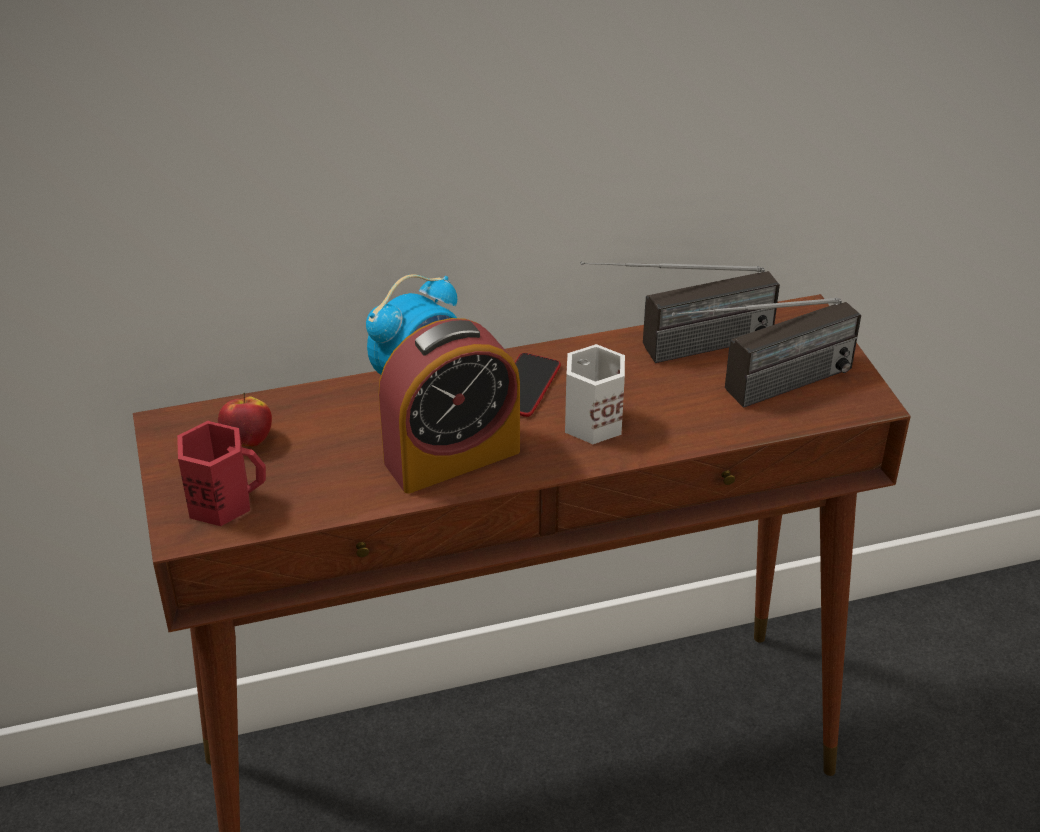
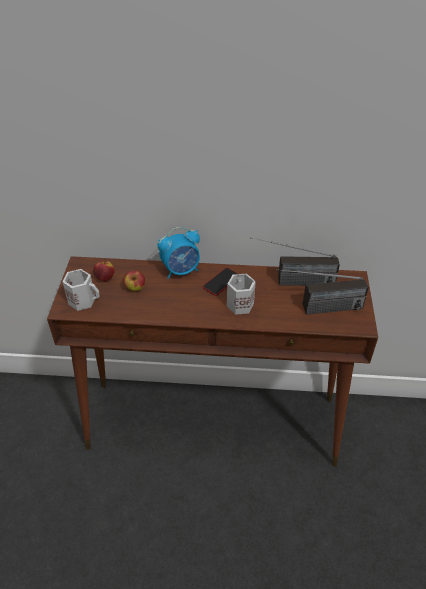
camera: 20 degrees right, 5 degrees up
(222, 500) = (83, 300): red mug -> white mug
(334, 445) = (135, 288): none -> apple
(452, 456) = (177, 305): alarm clock -> none

